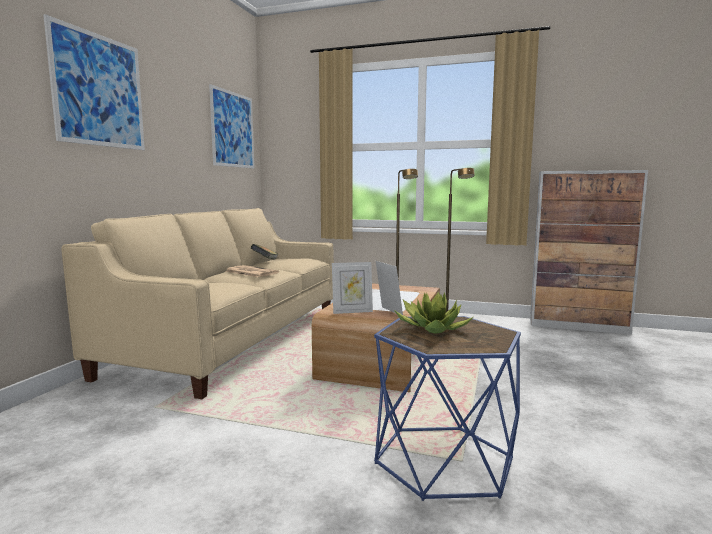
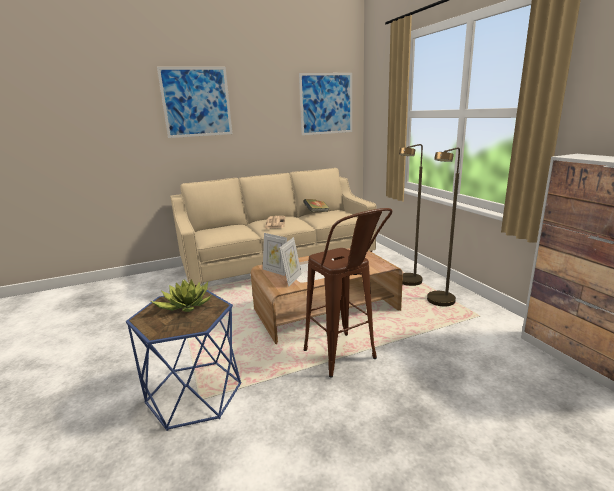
camera: 50 degrees right, 10 degrees up
(484, 377) = (345, 360): none -> brown stool

